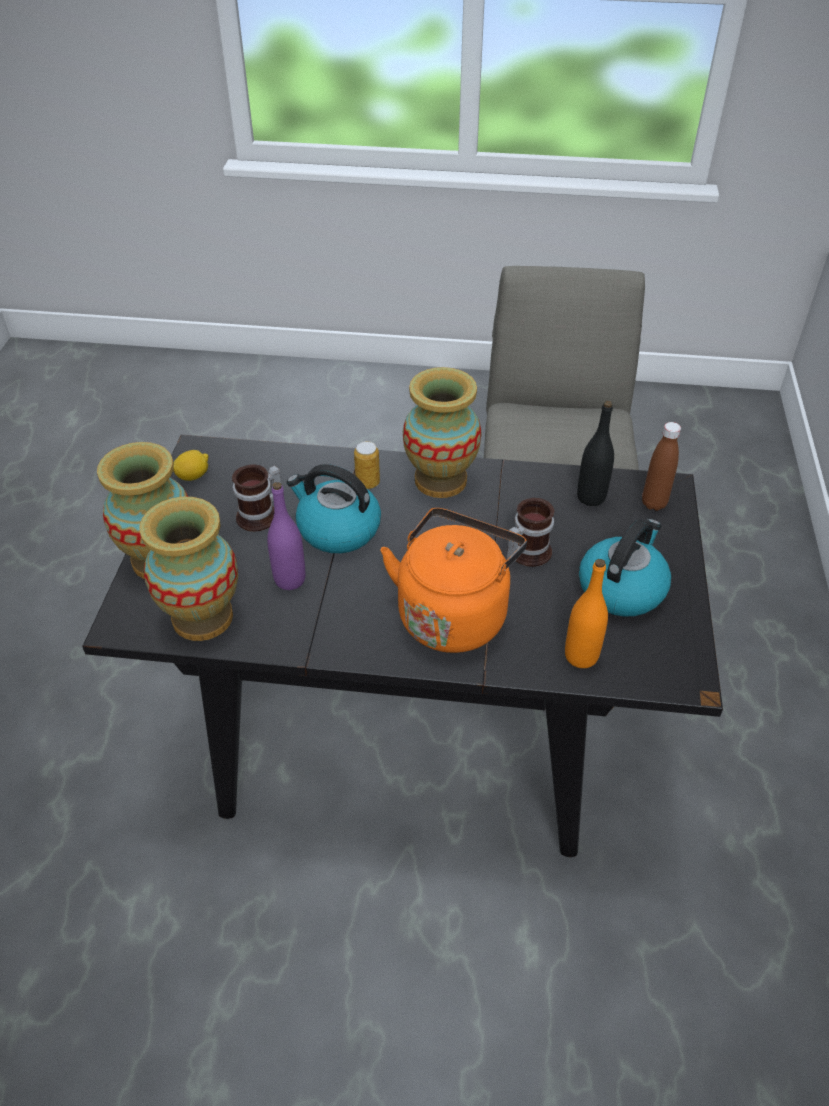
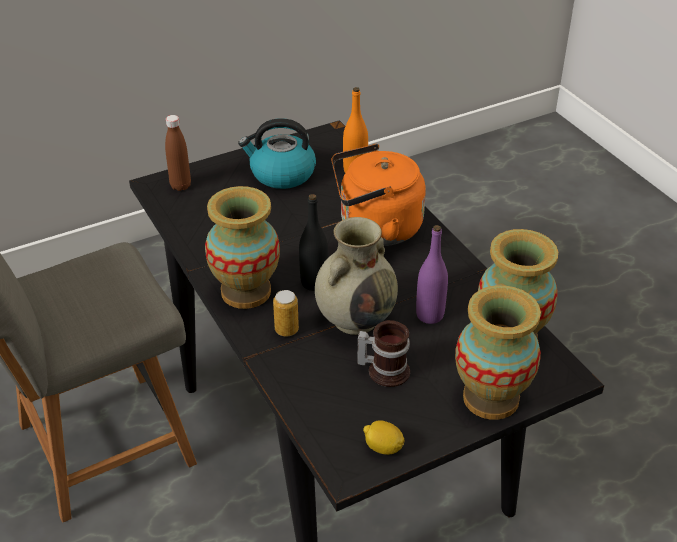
camera: 125 degrees left, 5 degrees down
(337, 529) = (356, 318): kettle -> beige vase
(525, 552) = (287, 221): mug -> none
(591, 497) = (198, 213): black bottle -> black bottle (314, 283)

